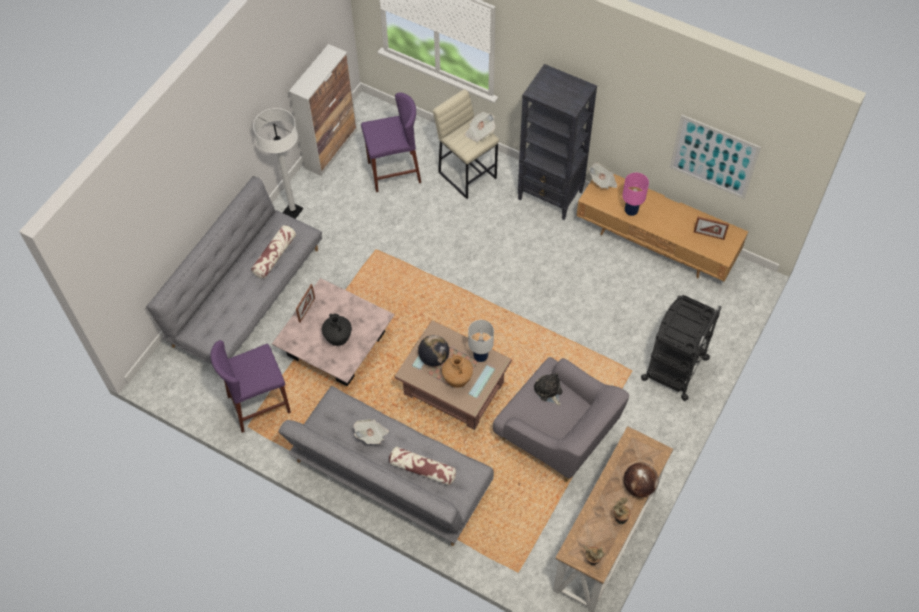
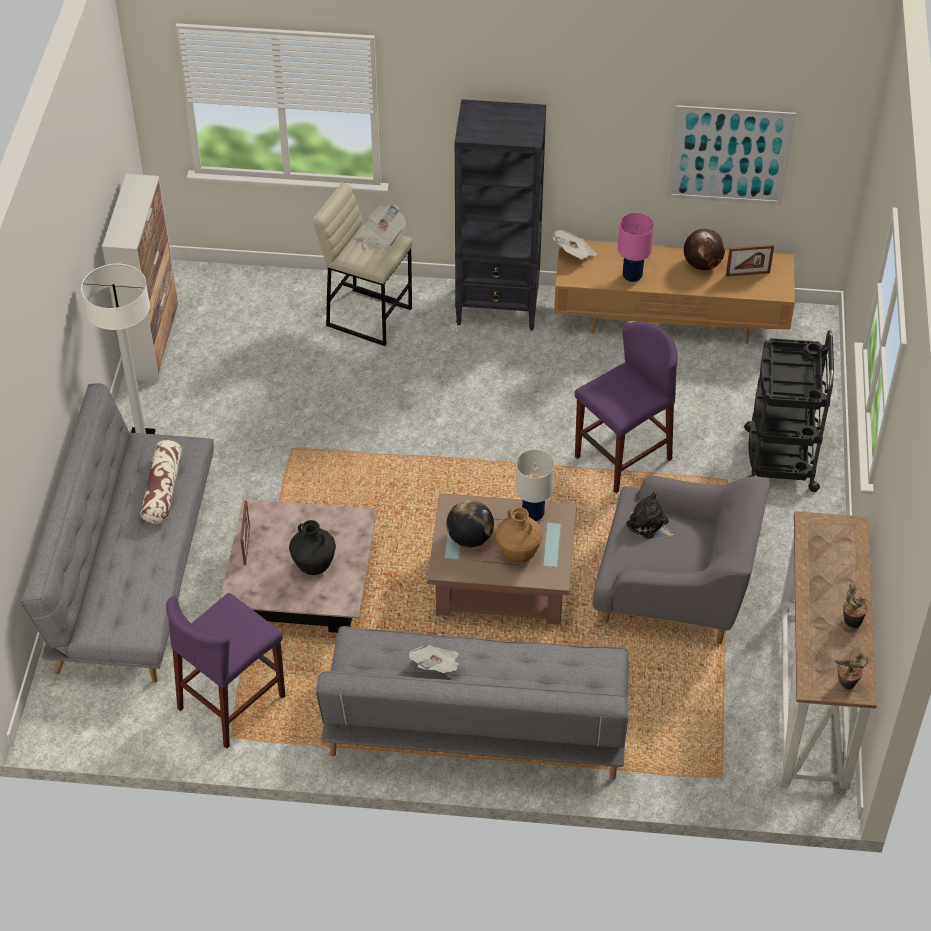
camera: 25 degrees left, 10 degrees down
(394, 172) = (263, 344): purple stool -> purple stool (622, 458)
(422, 469) = (532, 683): pillow -> none
(638, 486) = (852, 575): globe -> globe (702, 264)

